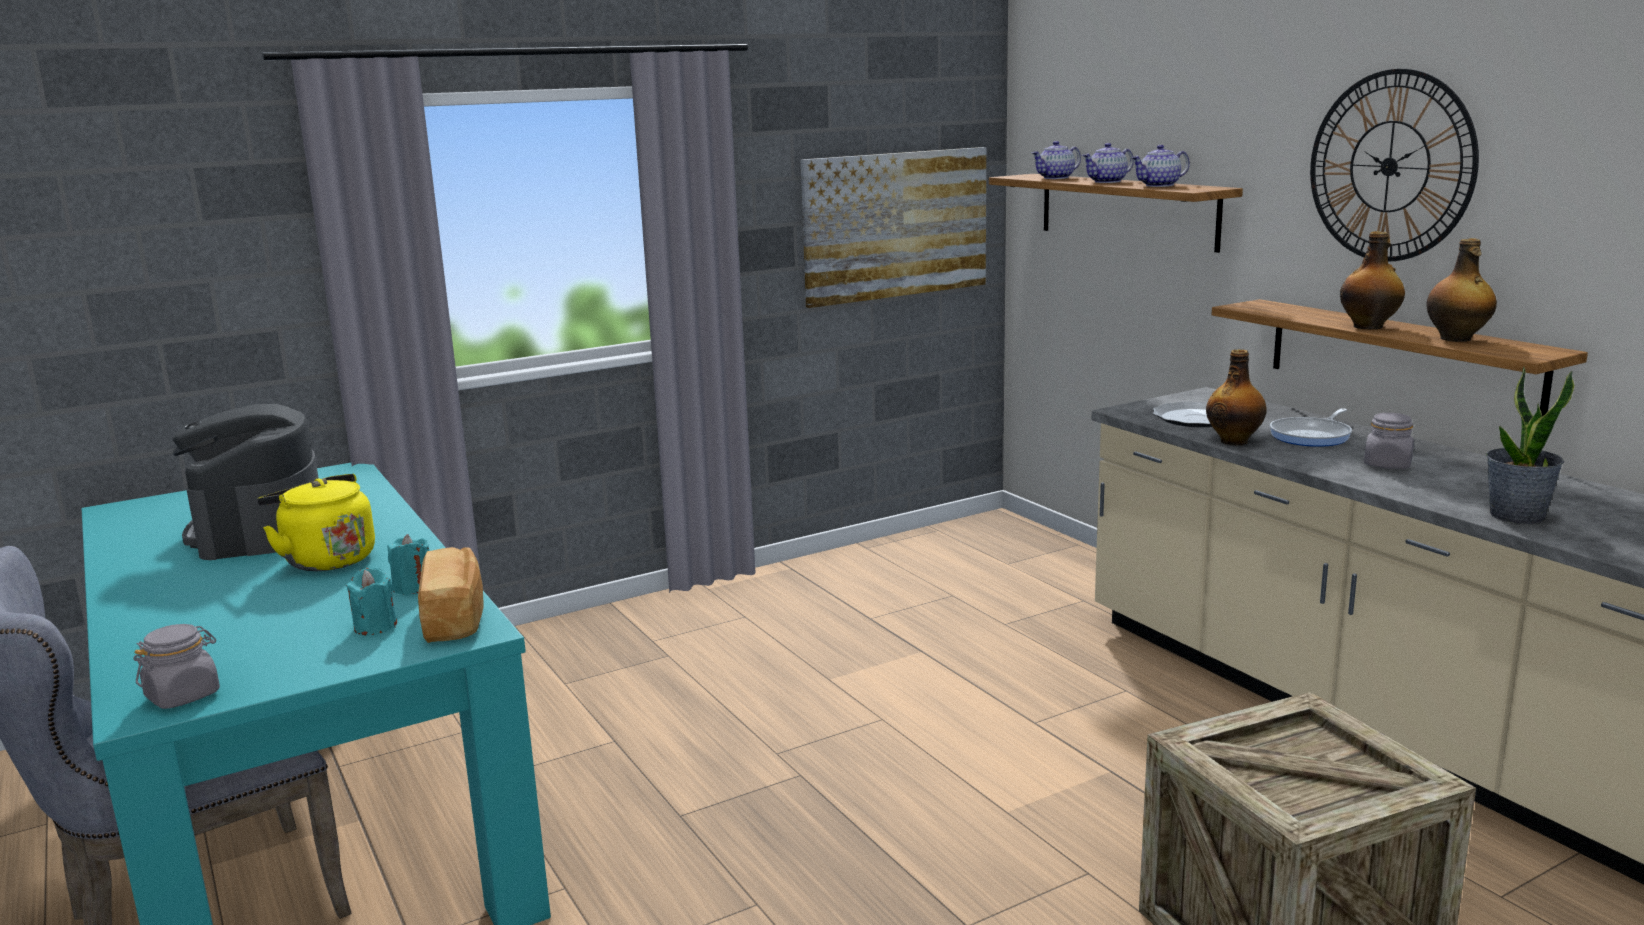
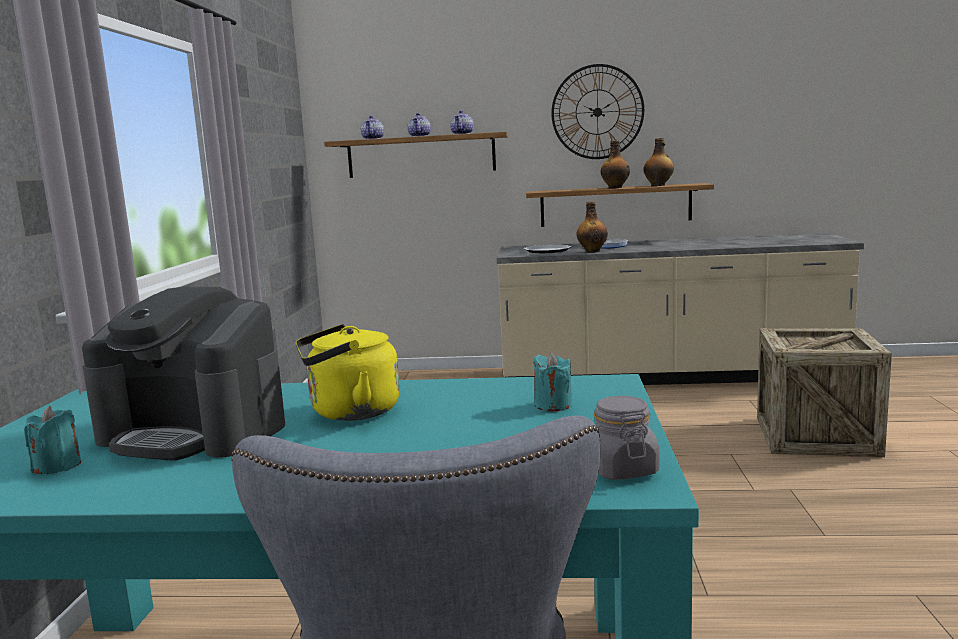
camera: 55 degrees left, 5 degrees down
(412, 587) = (482, 392): turquoise candle -> turquoise candle (57, 466)
(456, 618) = (573, 385): bread -> none
(896, 225) = (279, 174): picture -> none
(1387, 464) = (662, 245): grey jar -> none
(1516, 516) = (746, 244): potted plant -> none

